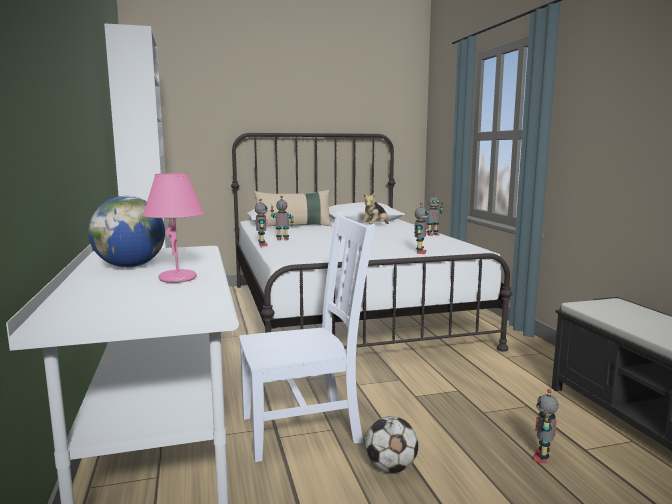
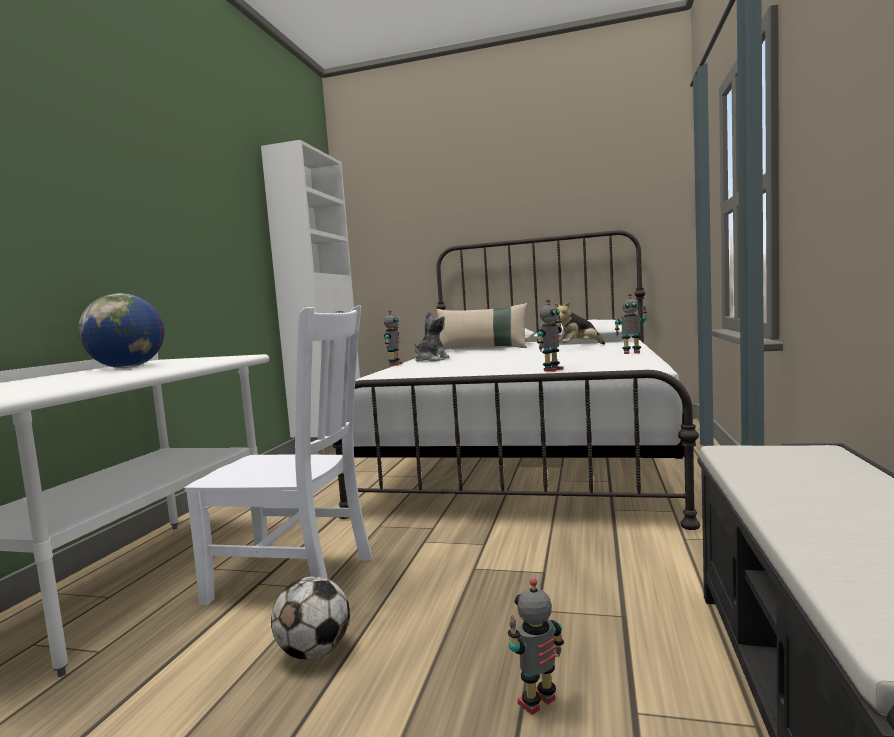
camera: 30 degrees right, 5 degrees down
(178, 278) = (112, 375): pink table lamp -> none
(282, 239) = (431, 360): toy robot -> plush toy

